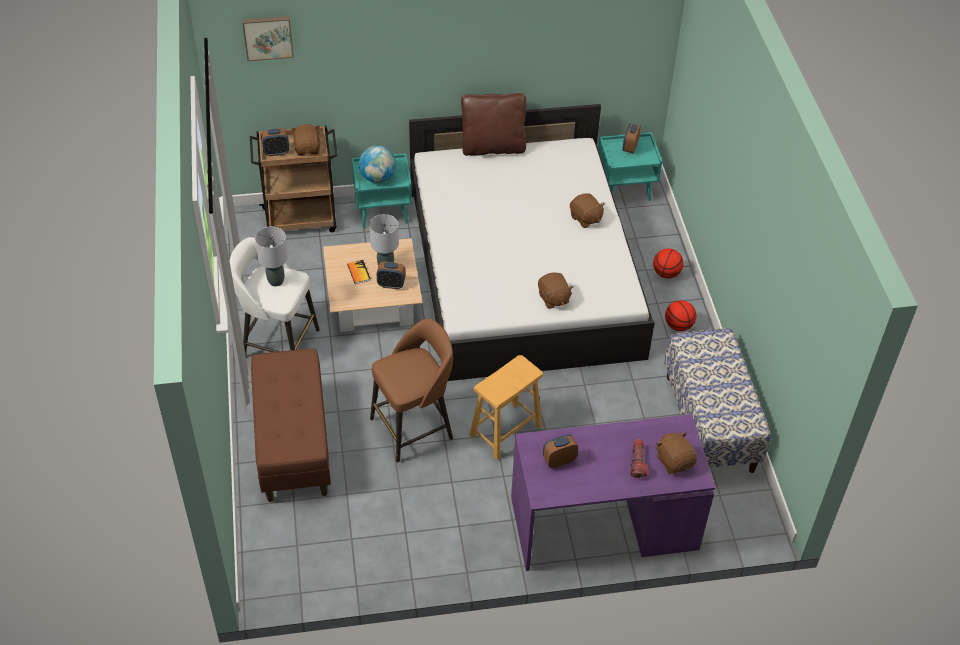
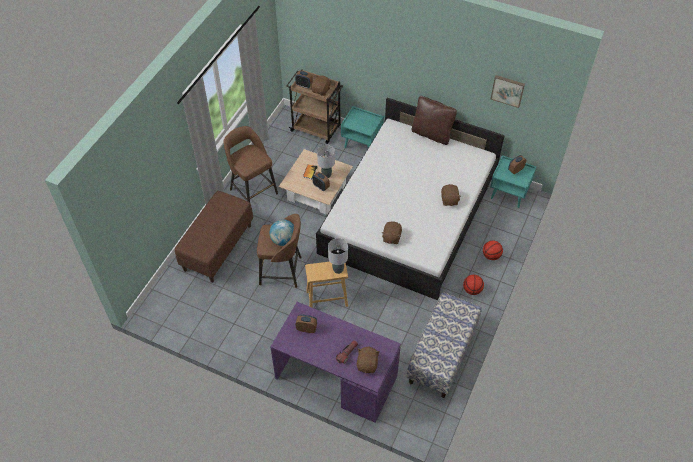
camera: 35 degrees right, 5 degrees up
(268, 37) = (313, 18): picture -> picture (507, 90)
(276, 281) = (251, 156): grey table lamp -> grey table lamp (338, 270)
(278, 343) = (253, 190): white stool -> brown stool
(378, 178) = (358, 123): globe -> globe (283, 240)

